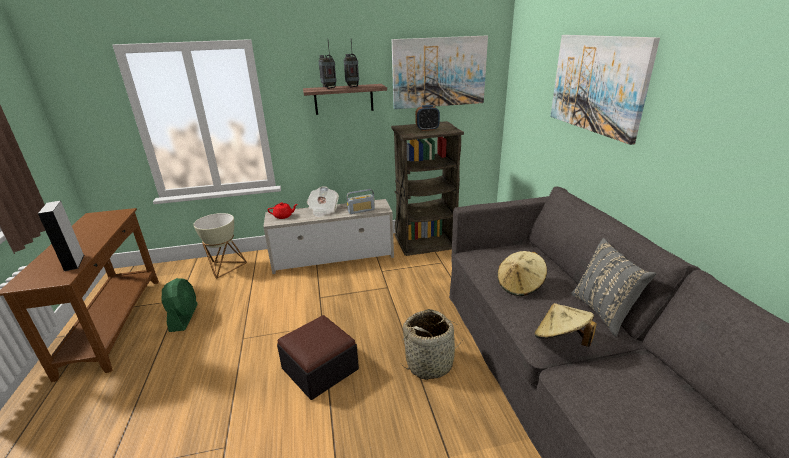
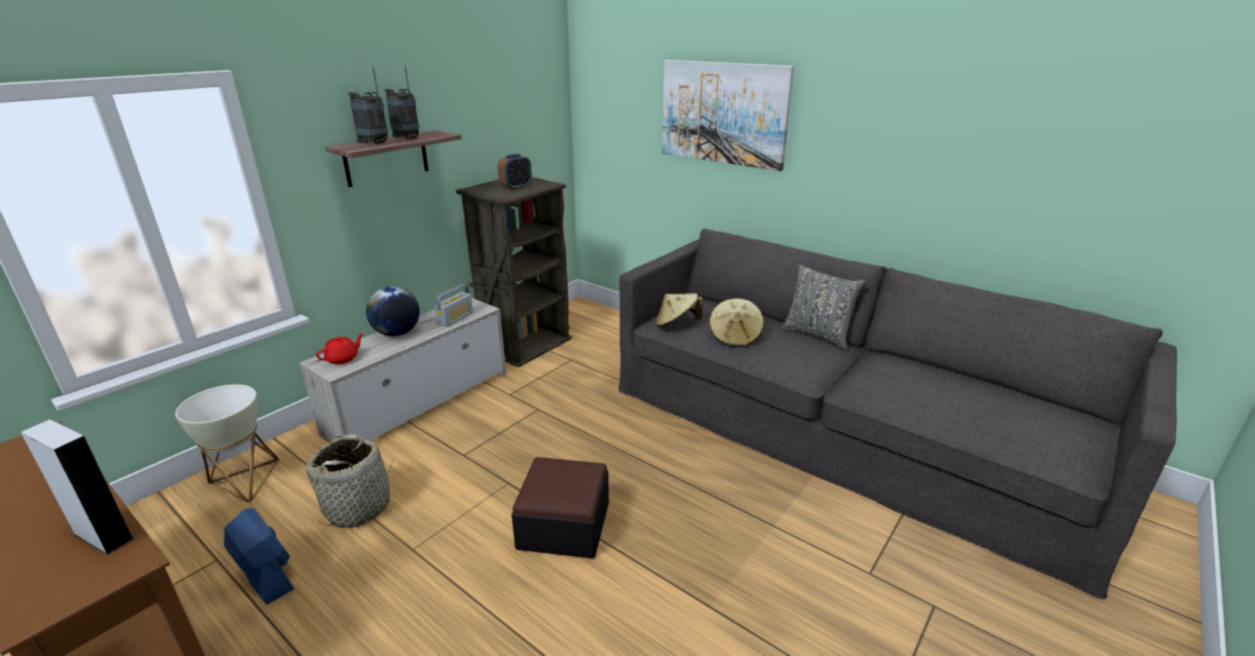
camera: 40 degrees left, 0 degrees up
(184, 317) = (266, 575): green fan -> blue fan
(323, 210) = (397, 333): newspaper -> globe
(430, 363) = (672, 461): basket -> basket (358, 506)
(439, 72) = (501, 109): picture -> none
(560, 339) = (816, 367): beige hat -> beige hat (676, 324)

